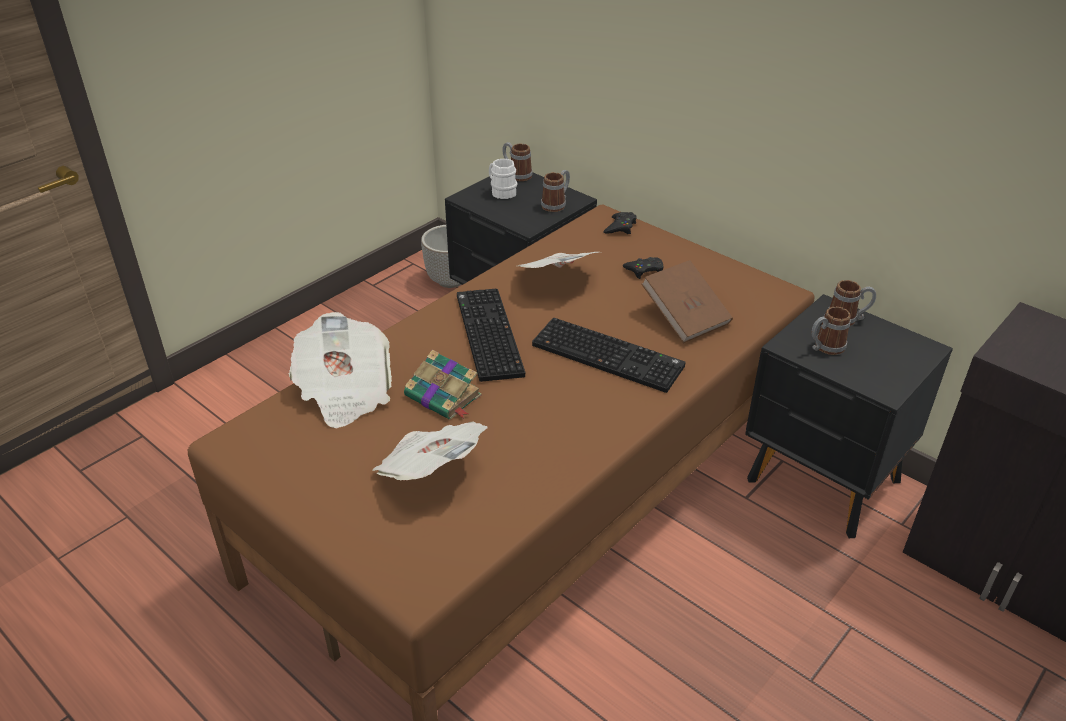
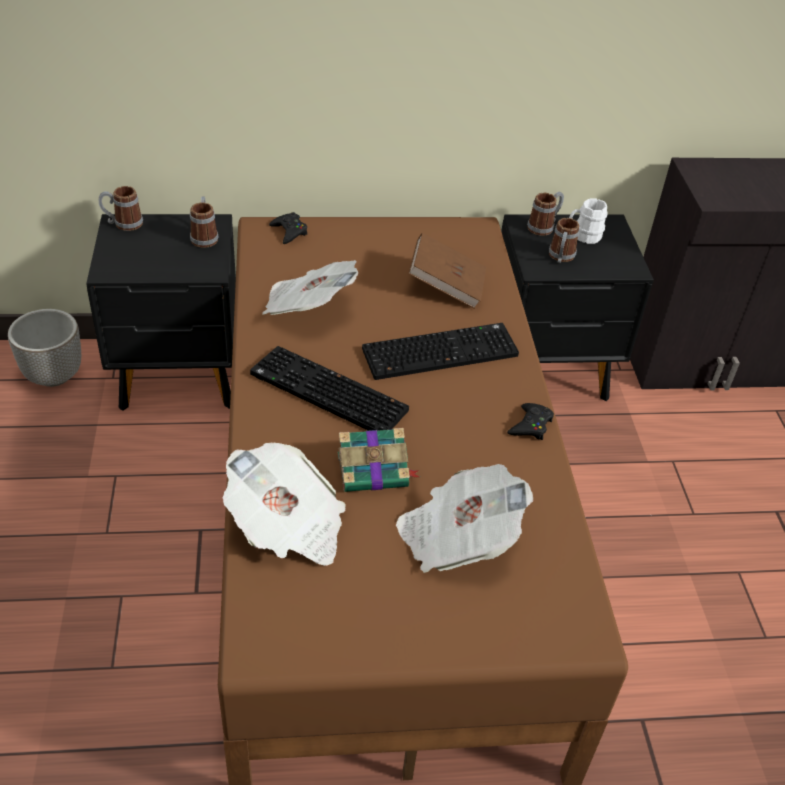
camera: 50 degrees left, 5 degrees up
(501, 192) = (134, 249): white mug -> white mug (583, 236)
(644, 270) = (363, 262): black game controller -> black game controller (530, 425)

